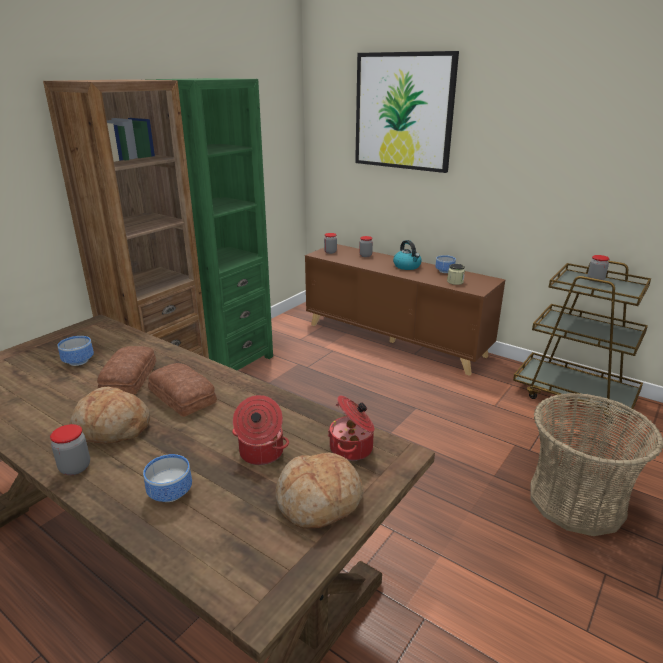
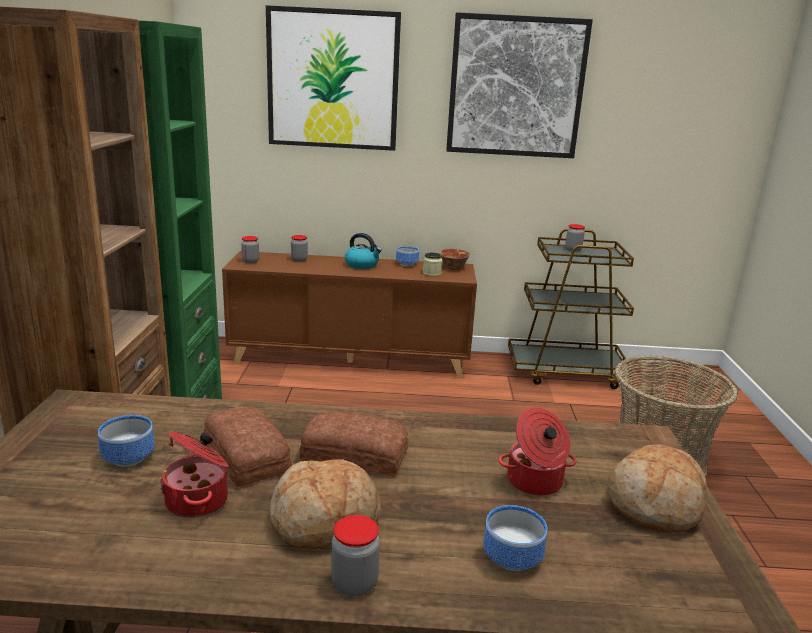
camera: 35 degrees left, 5 degrees down
(352, 448) = (606, 447): cooking pot -> cooking pot (199, 501)
(481, 280) = (453, 268): none -> bowl
(558, 117) = (516, 87): none -> picture

